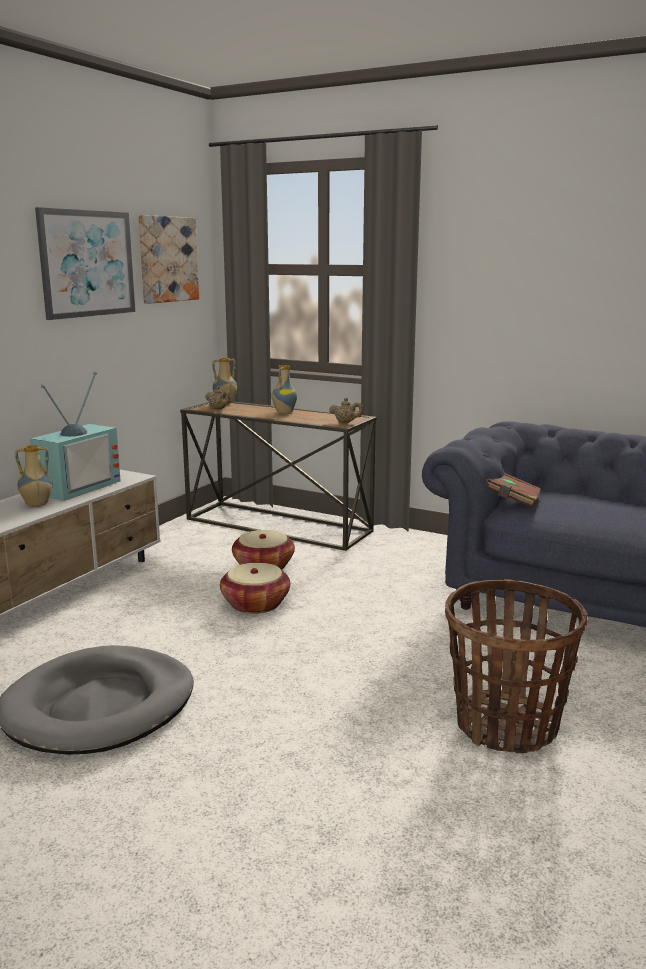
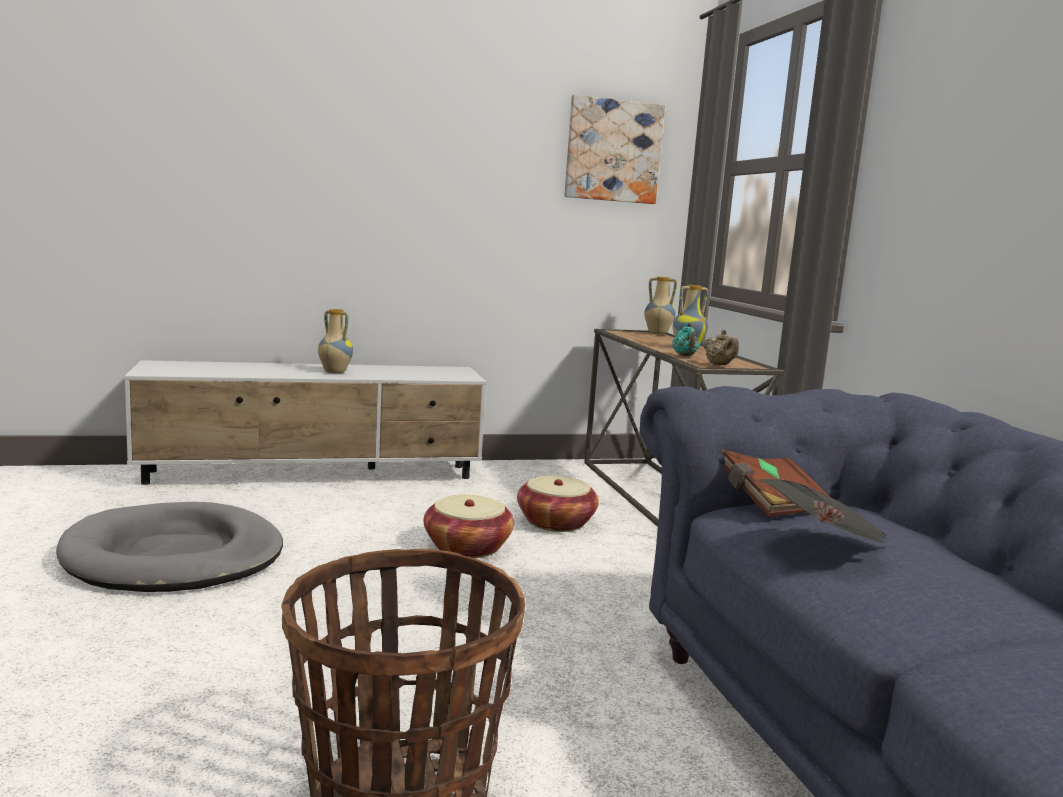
camera: 45 degrees right, 5 degrees down
(77, 487) = (401, 371): television -> none
(87, 263) = (486, 142): picture -> none
(218, 409) = (632, 335): beige teapot -> none
(309, 420) = (684, 356): none -> turquoise teapot
(579, 512) = (825, 546): none -> newspaper

